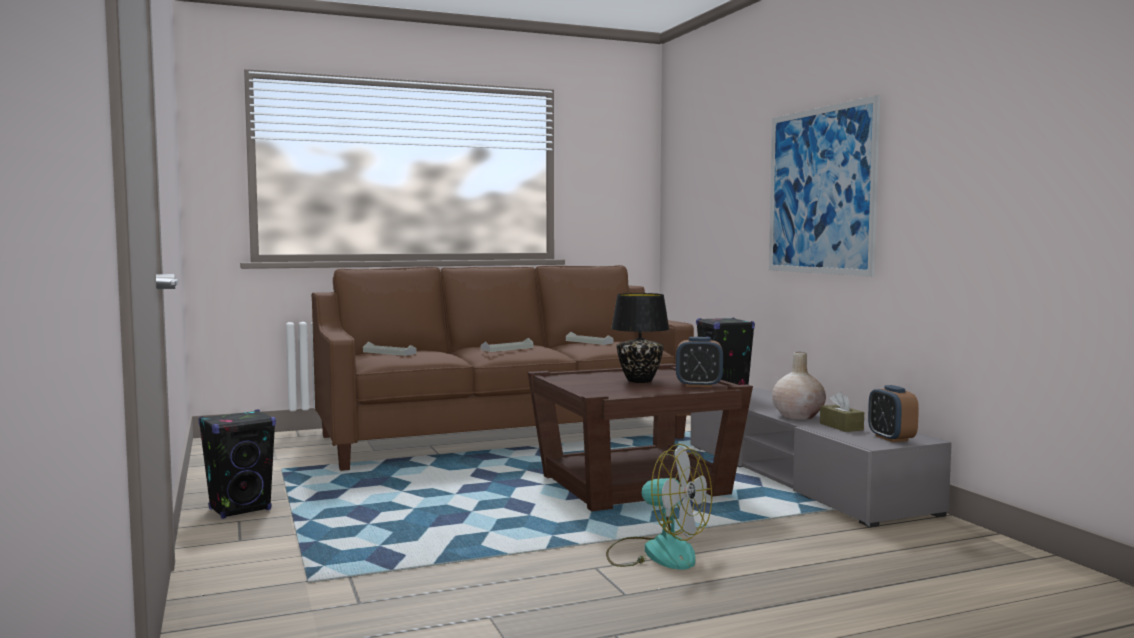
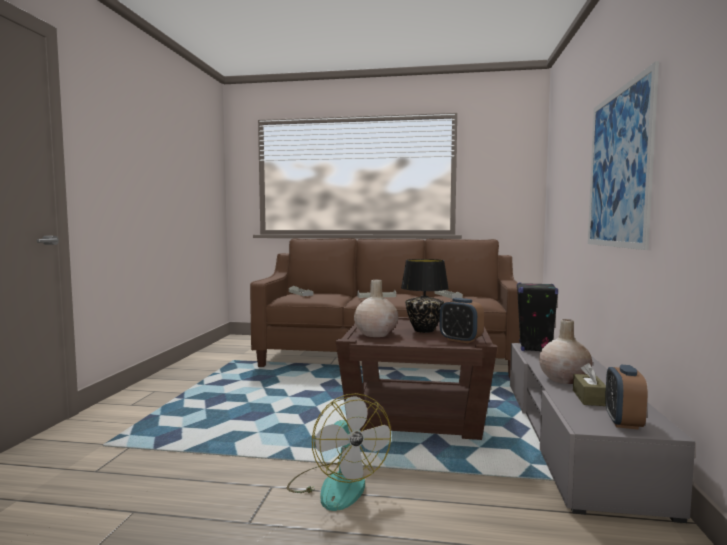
camera: 30 degrees right, 0 degrees up
(240, 509) = (168, 383): black speaker -> none
(599, 389) = (376, 334): none -> beige vase

